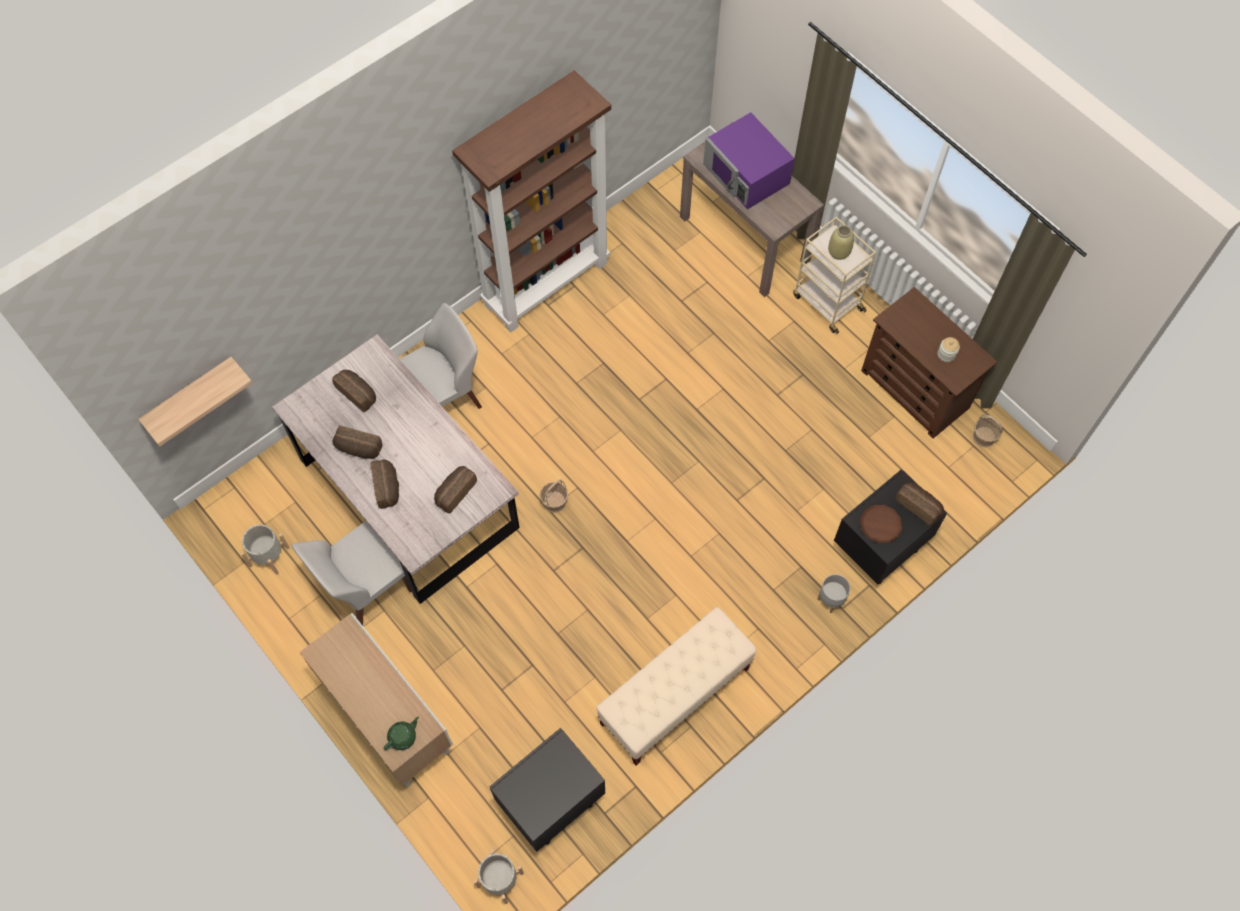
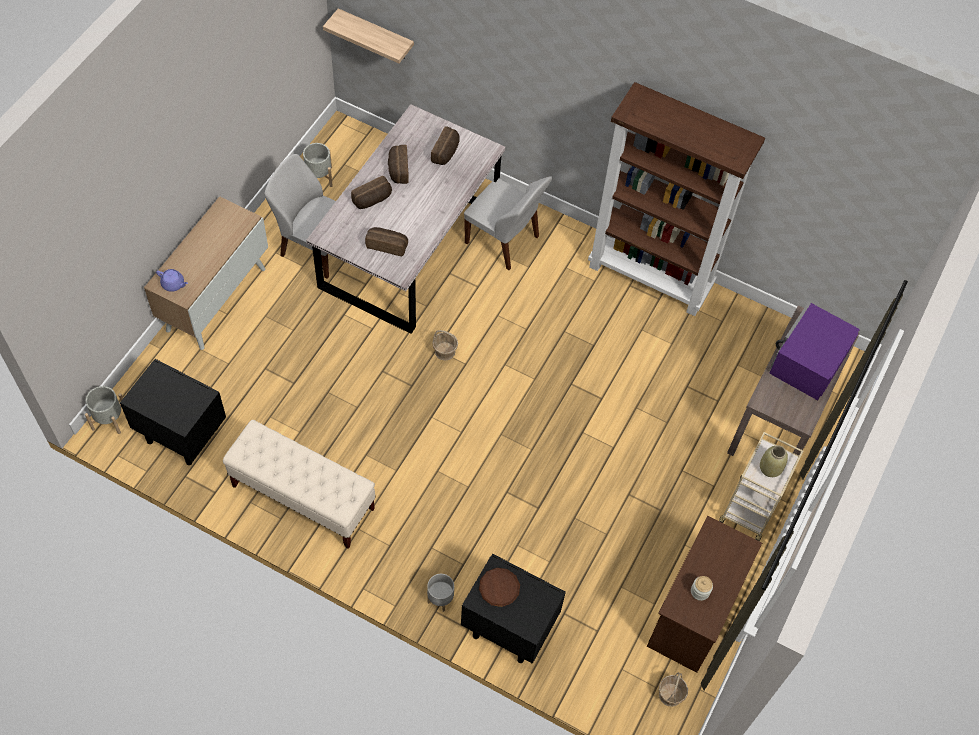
camera: 65 degrees right, 5 degrees down
(403, 736) = (173, 284): green teapot -> purple teapot
(919, 505) = (533, 617): bread -> none

